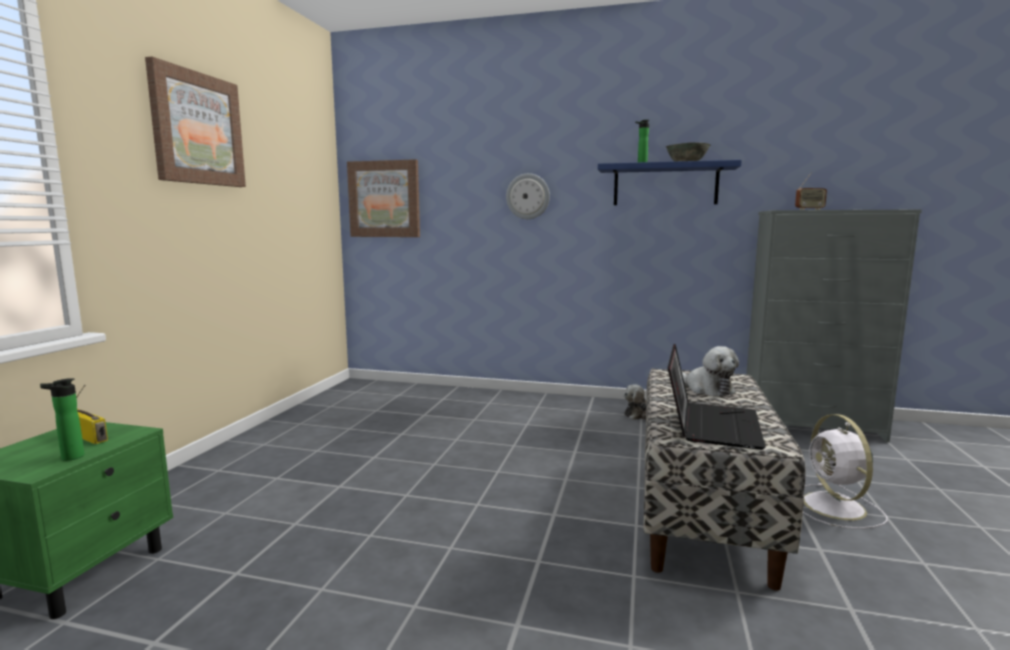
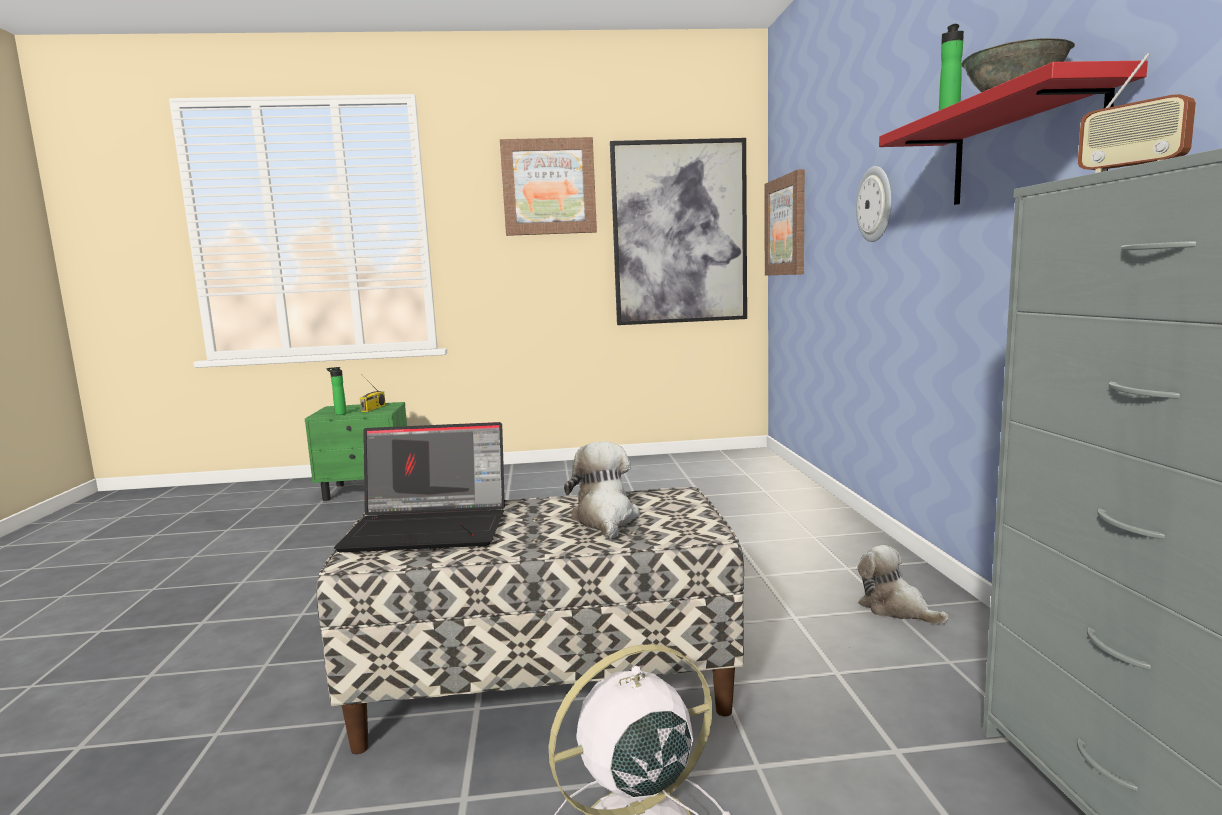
camera: 70 degrees right, 0 degrees up
(295, 195) = (679, 233): none -> picture
(665, 185) = (1023, 149): blue shelf -> red shelf
(706, 389) = (605, 519): plush toy -> plush toy turned 135 degrees clockwise

